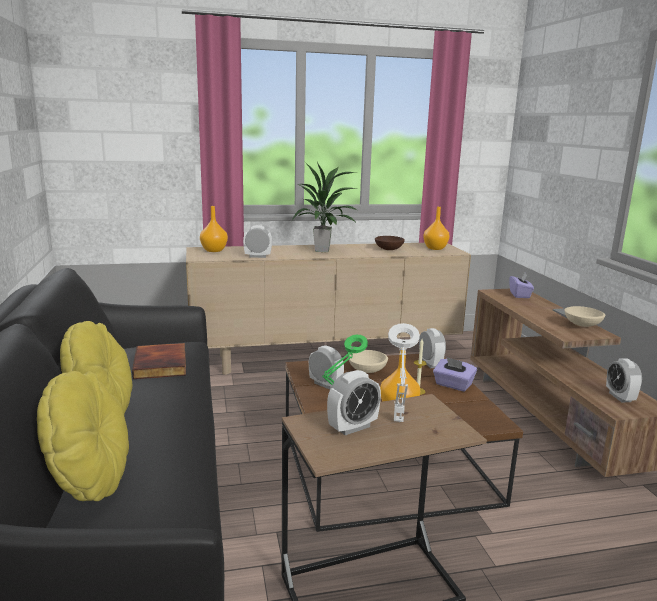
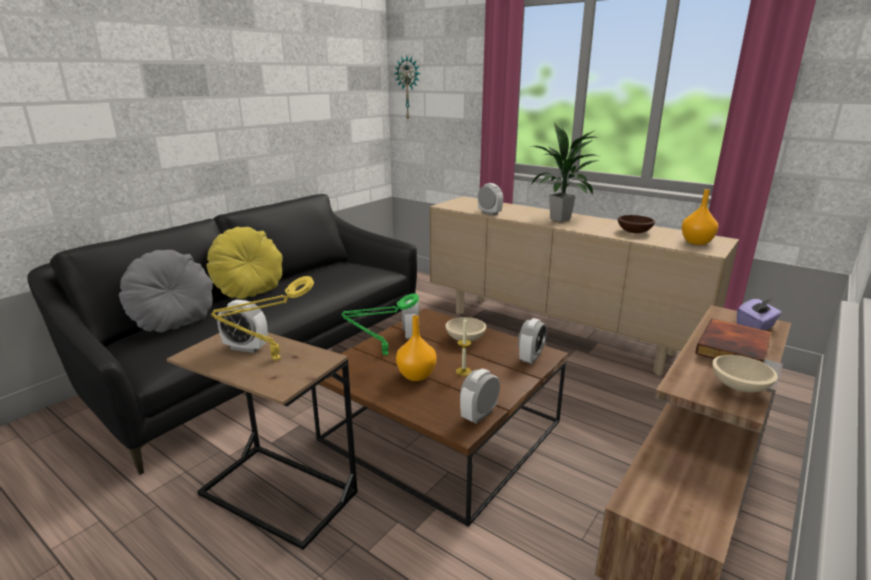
camera: 50 degrees right, 5 degrees up
(77, 127) = (409, 88): none -> wall clock
(91, 483) = (175, 324): yellow pillow -> grey pillow
(162, 364) = (333, 278): book -> book (735, 348)
(213, 250) = (472, 202): orange vase -> none
(398, 422) = (273, 359): white table lamp -> yellow table lamp
(453, 385) = (505, 382): purple tissue box -> none
(620, 397) = (680, 495): alarm clock -> alarm clock (479, 415)

